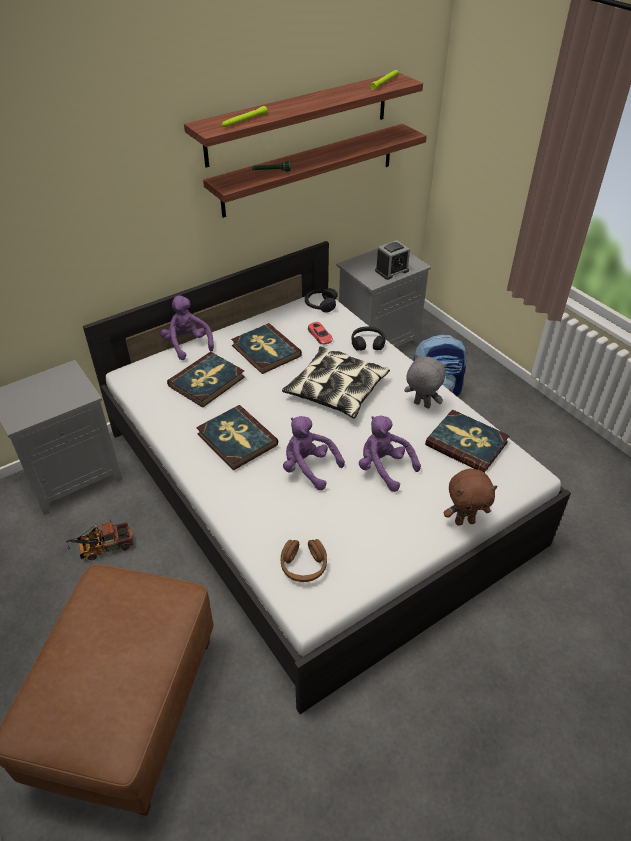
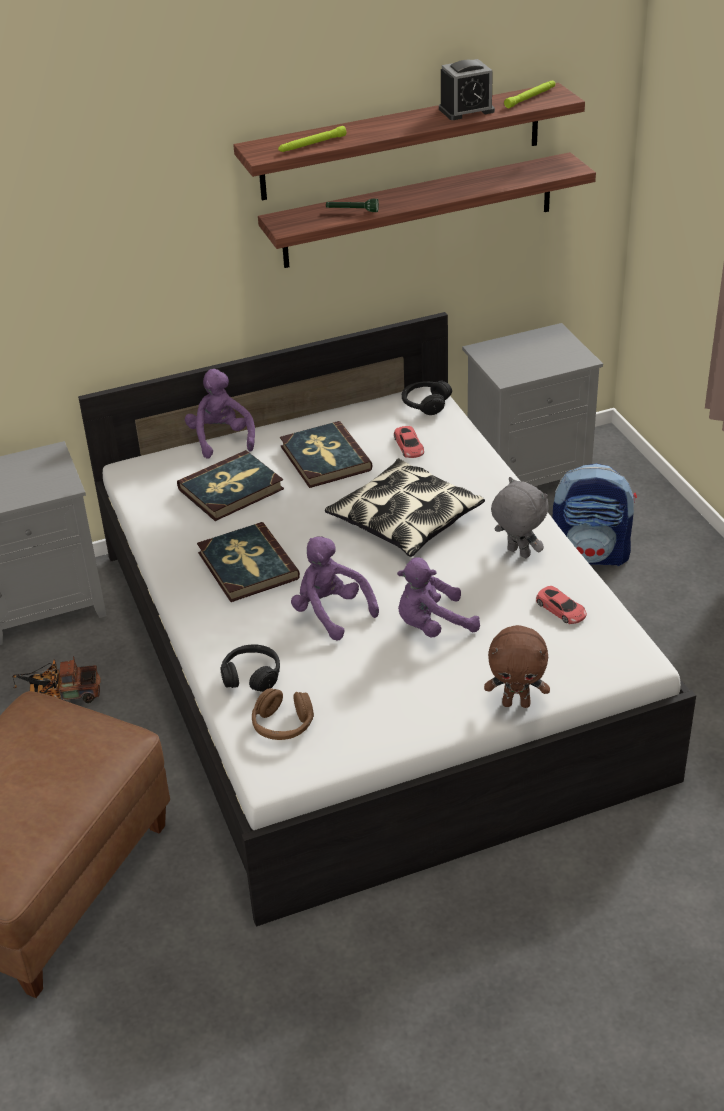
camera: 15 degrees right, 5 degrees down
(367, 343) = (473, 463): black headphones -> black headphones (252, 675)
(384, 468) = (432, 625): purple plush toy -> purple plush toy turned 75 degrees counterclockwise
(391, 271) = (540, 364): alarm clock -> alarm clock (466, 110)
(466, 443) = (561, 609): book -> red toy car

